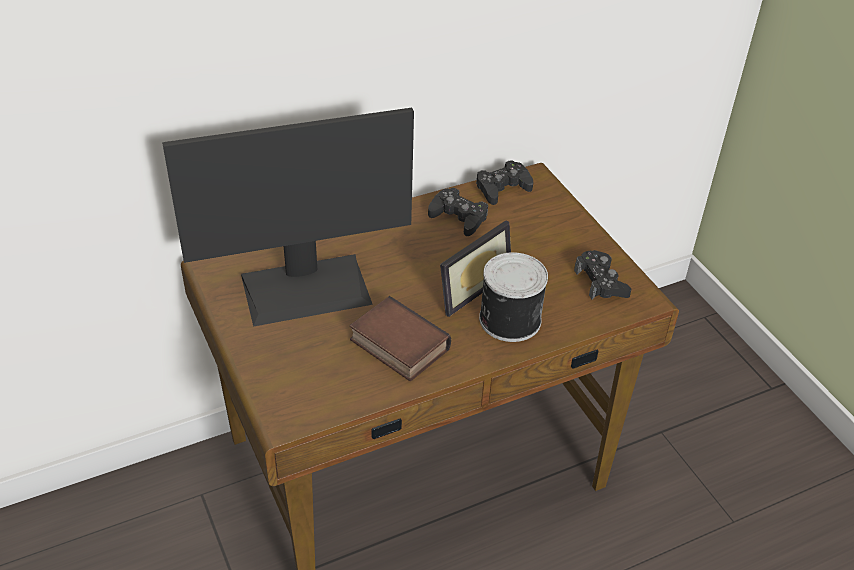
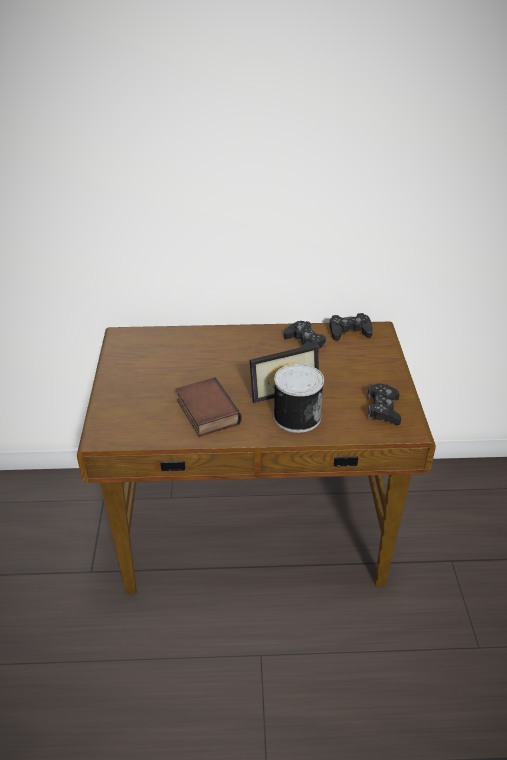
camera: 25 degrees right, 5 degrees down
(306, 288) = (171, 362): monitor -> none

